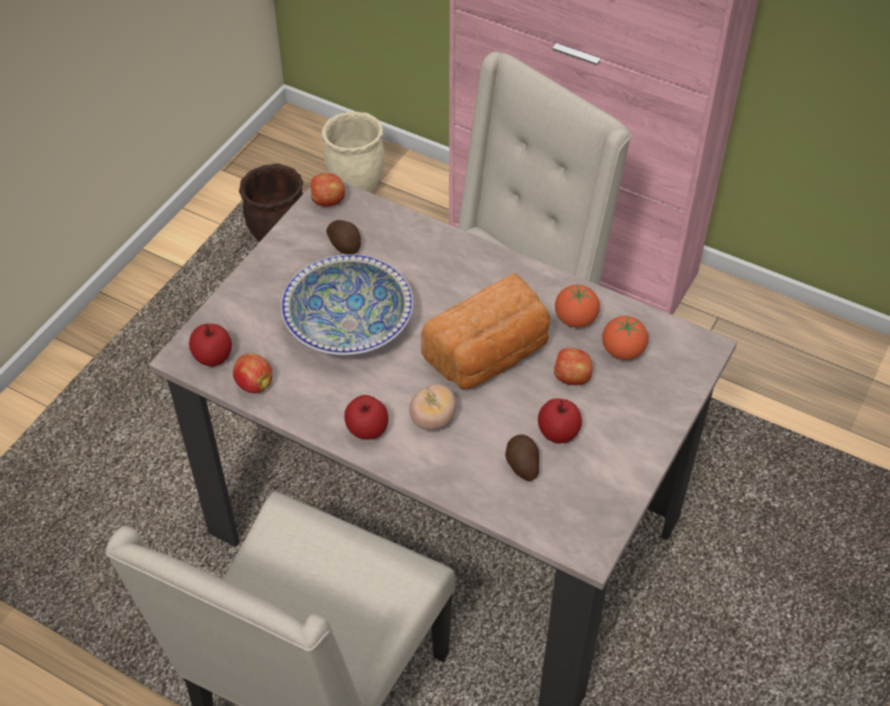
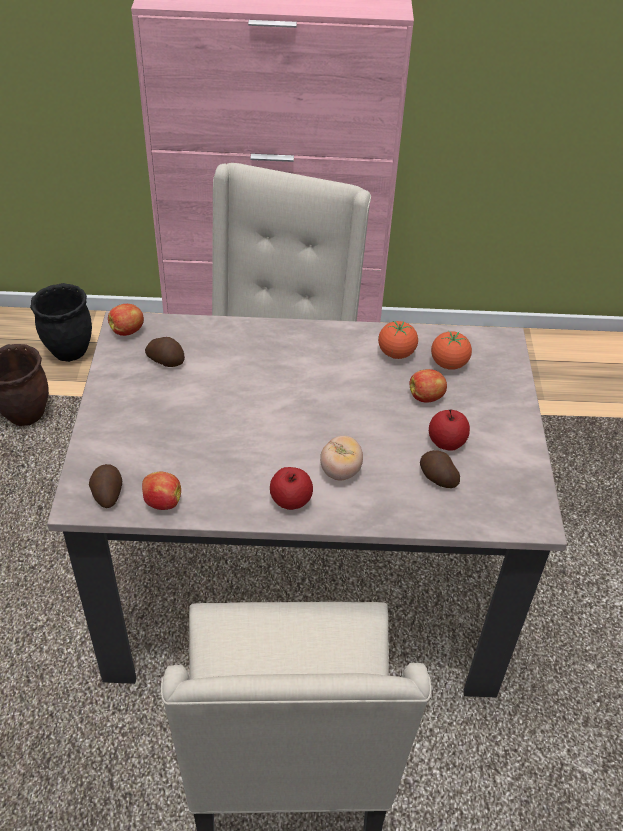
camera: 30 degrees left, 5 degrees down
(213, 356) = (107, 493): apple -> potato
(349, 325) = (215, 422): bowl -> none
(357, 186) = (69, 351): beige planter -> black planter
(489, 355) = (349, 404): bread -> none

